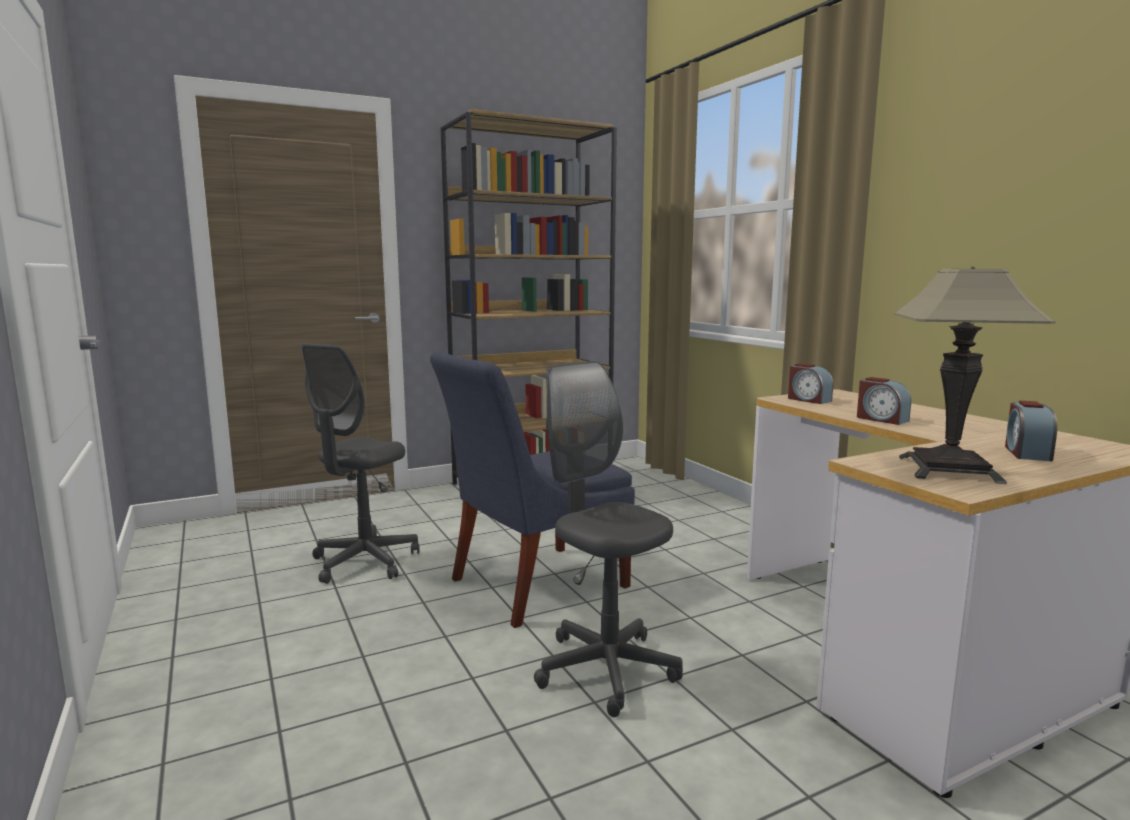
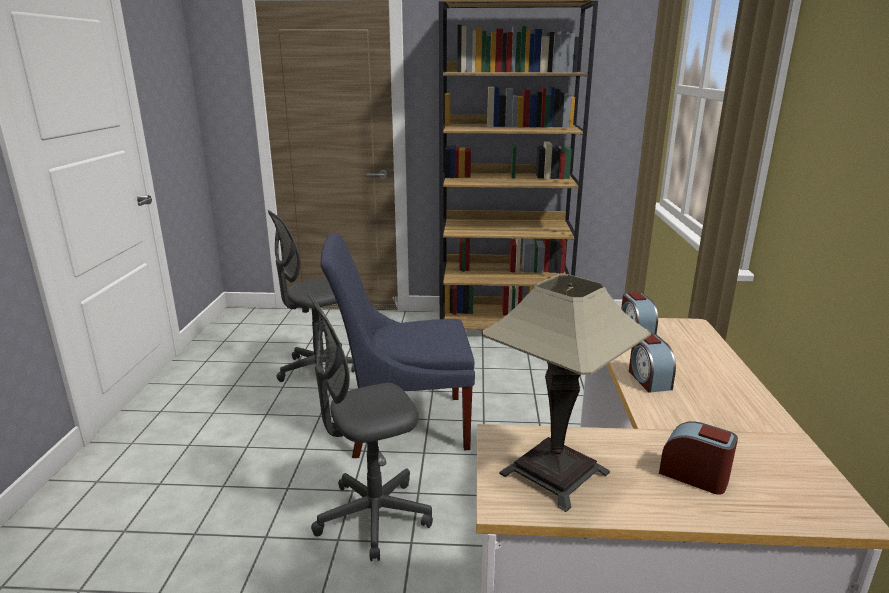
camera: 30 degrees right, 10 degrees up
(606, 670) = (373, 517): grey office chair -> grey office chair turned 105 degrees counterclockwise
(1026, 453) = (694, 475): alarm clock -> alarm clock turned 75 degrees clockwise

